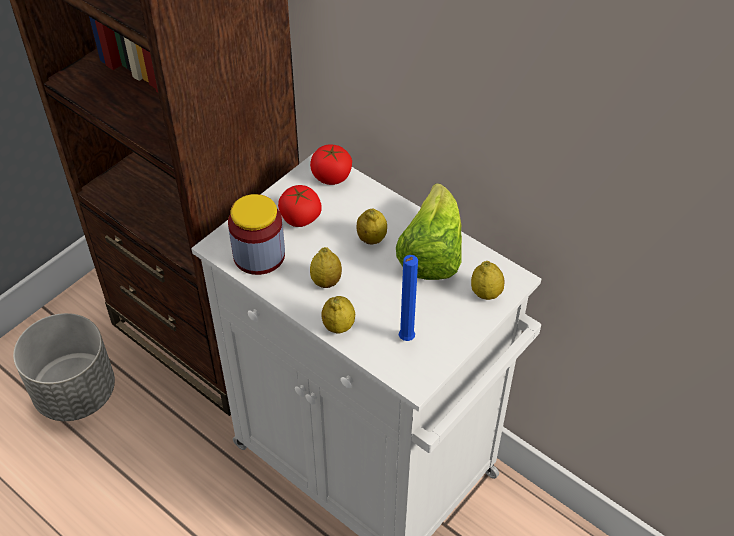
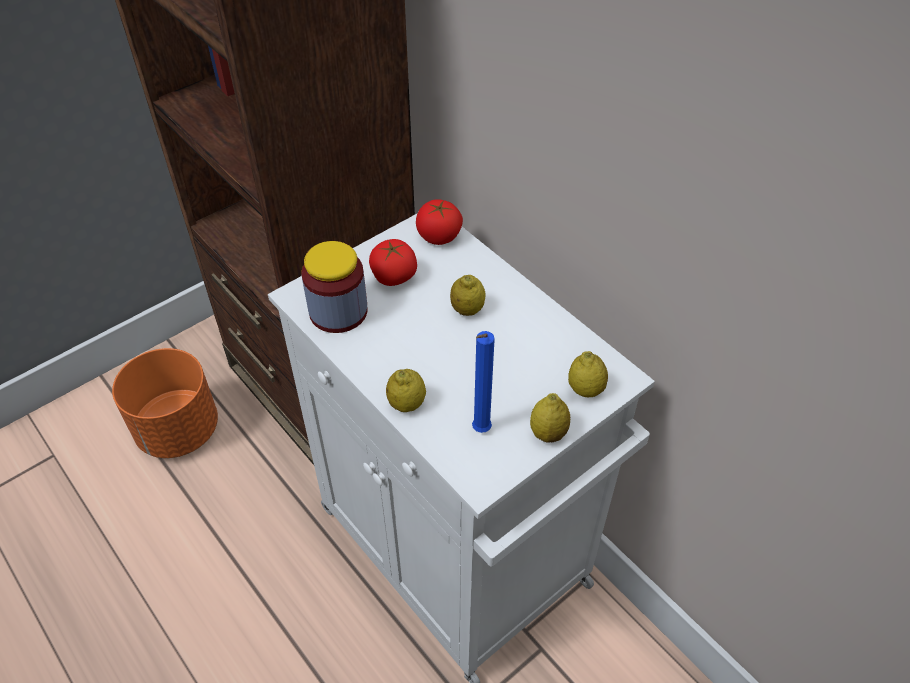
camera: 10 degrees right, 0 degrees up
(76, 393) = (179, 431): grey planter -> orange planter
(326, 281) = (405, 351): lemon -> lemon (548, 433)
(431, 254) = (531, 335): lettuce -> none

